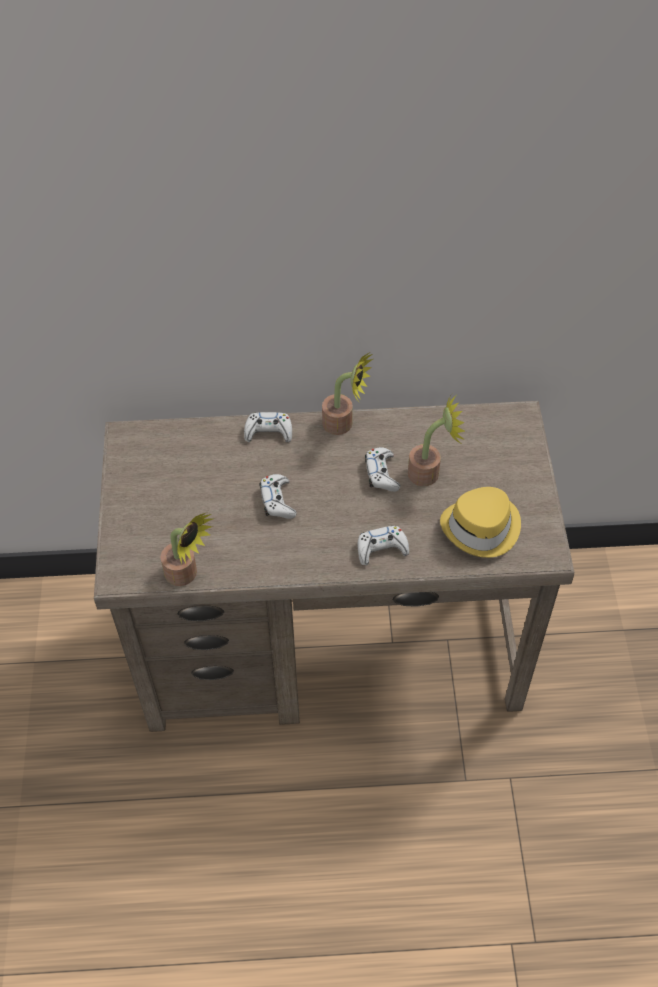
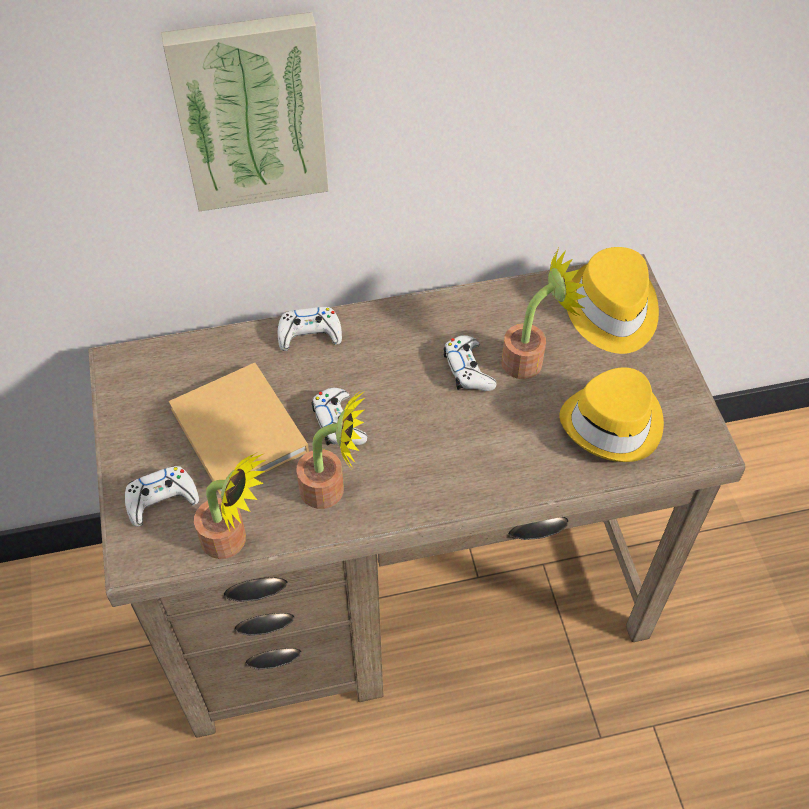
camera: 10 degrees left, 0 degrees up
(205, 499) = (240, 433): none -> beige book
(236, 271) = (250, 111): none -> picture
(343, 424) = (405, 313): potted plant -> potted plant (331, 490)
(381, 549) = (489, 469): white game controller -> white game controller (161, 500)
(501, 442) = (611, 310): none -> yellow hat

